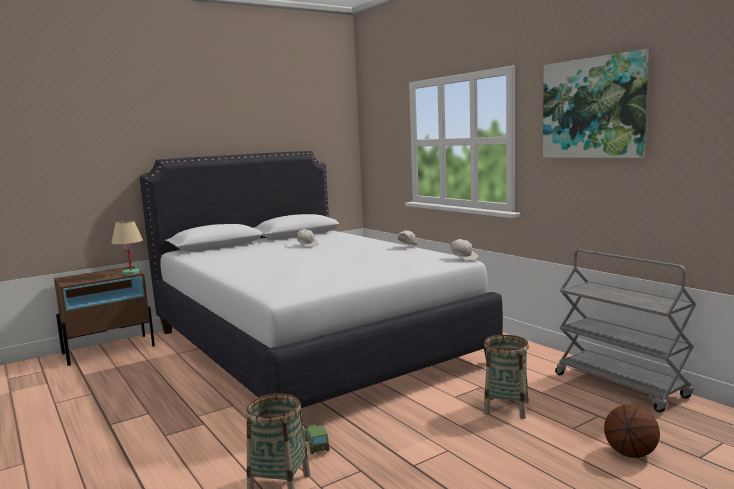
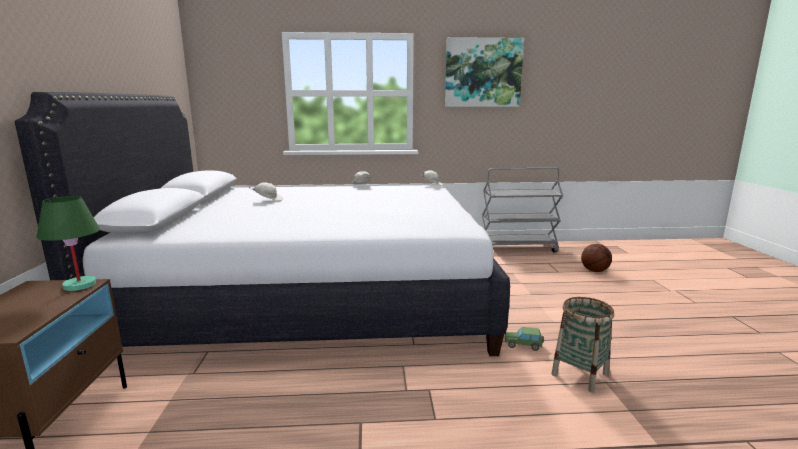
camera: 60 degrees left, 5 degrees up
(131, 273) = (80, 285): beige table lamp -> green table lamp
(506, 408) = (518, 277): basket -> none

